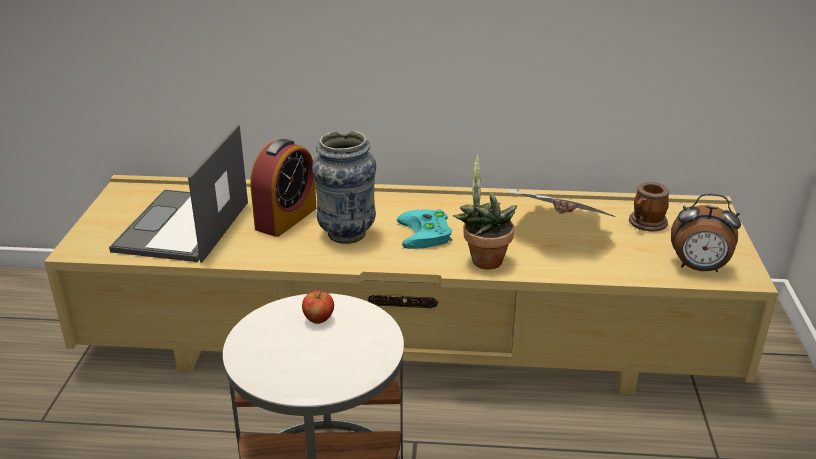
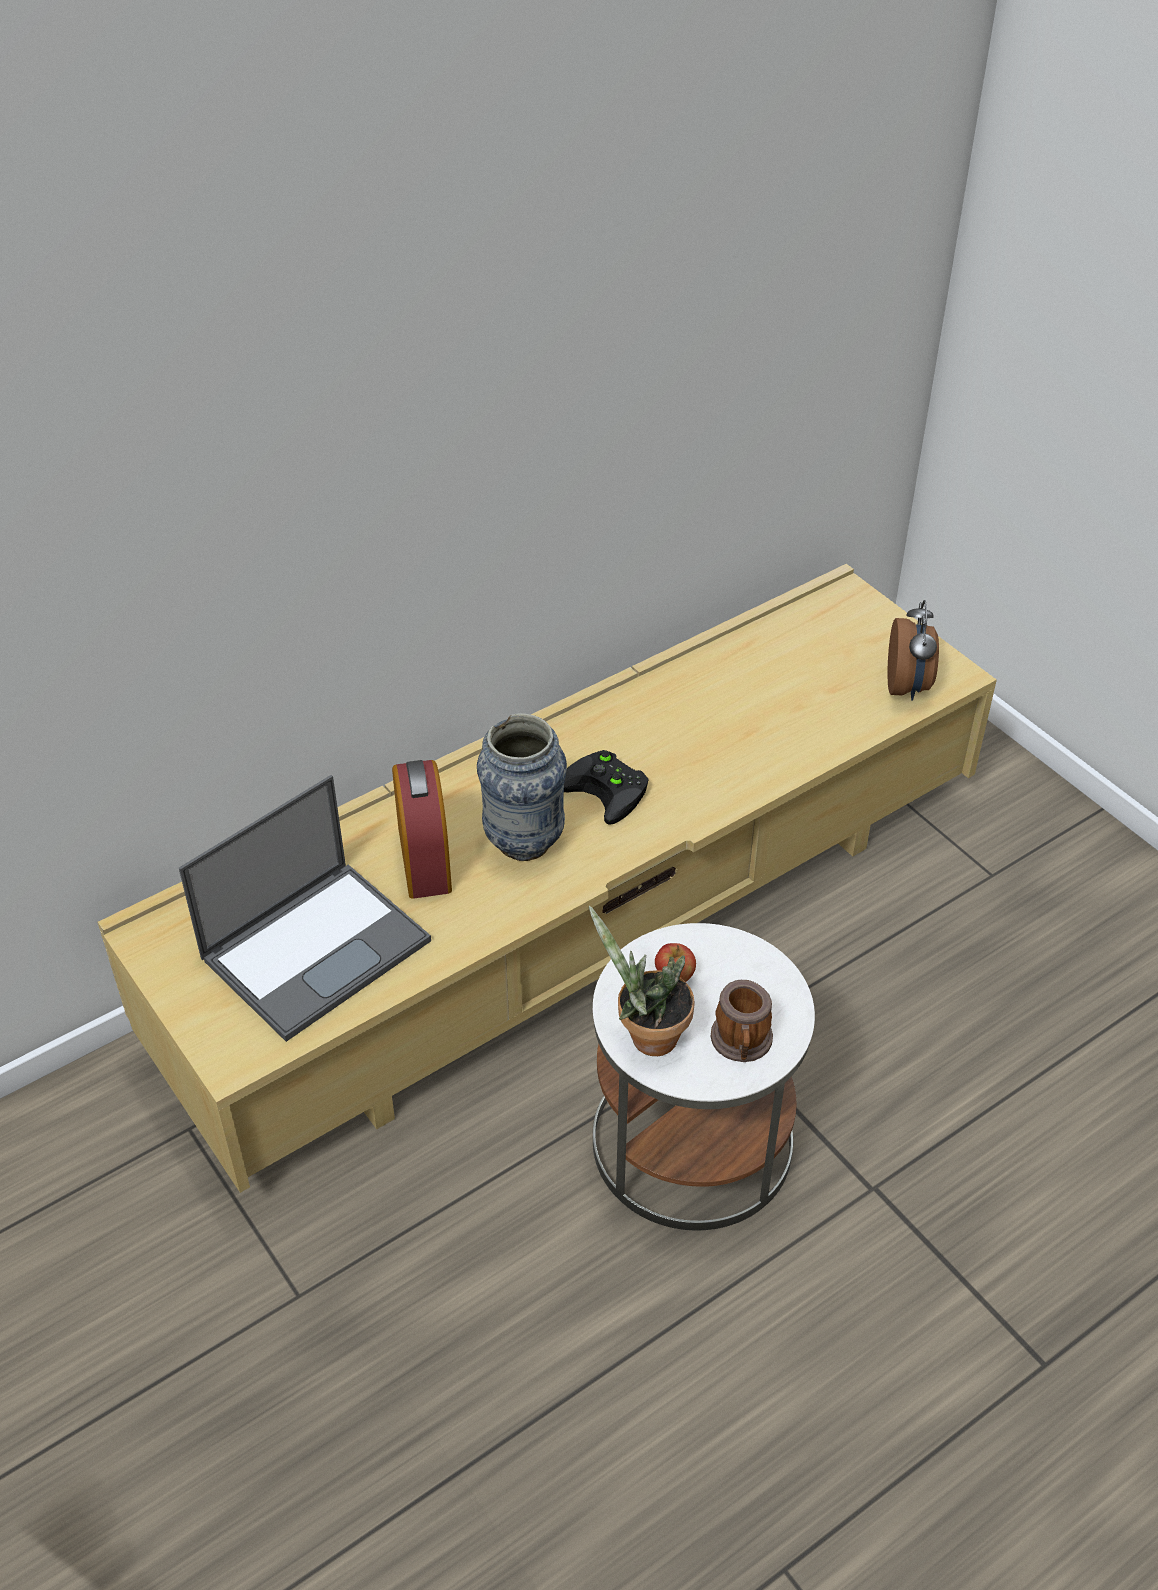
camera: 40 degrees left, 15 degrees up
(182, 227) = (317, 947): laptop -> laptop turned 105 degrees counterclockwise
(427, 234) = (609, 790): turquoise game controller -> black game controller
(483, 259) = (705, 792): potted plant -> potted plant (646, 1037)
(562, 229) = (735, 703): newspaper -> none
(645, 224) = (805, 649): mug -> mug (742, 1044)
(698, 268) = (908, 686): alarm clock -> alarm clock turned 60 degrees counterclockwise

